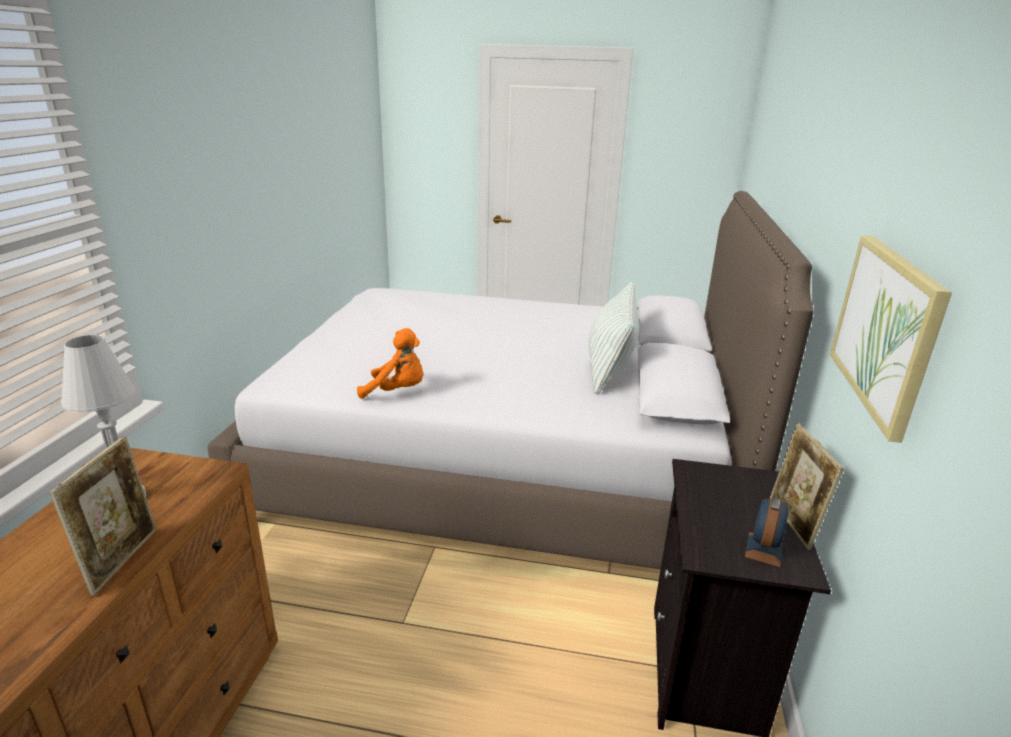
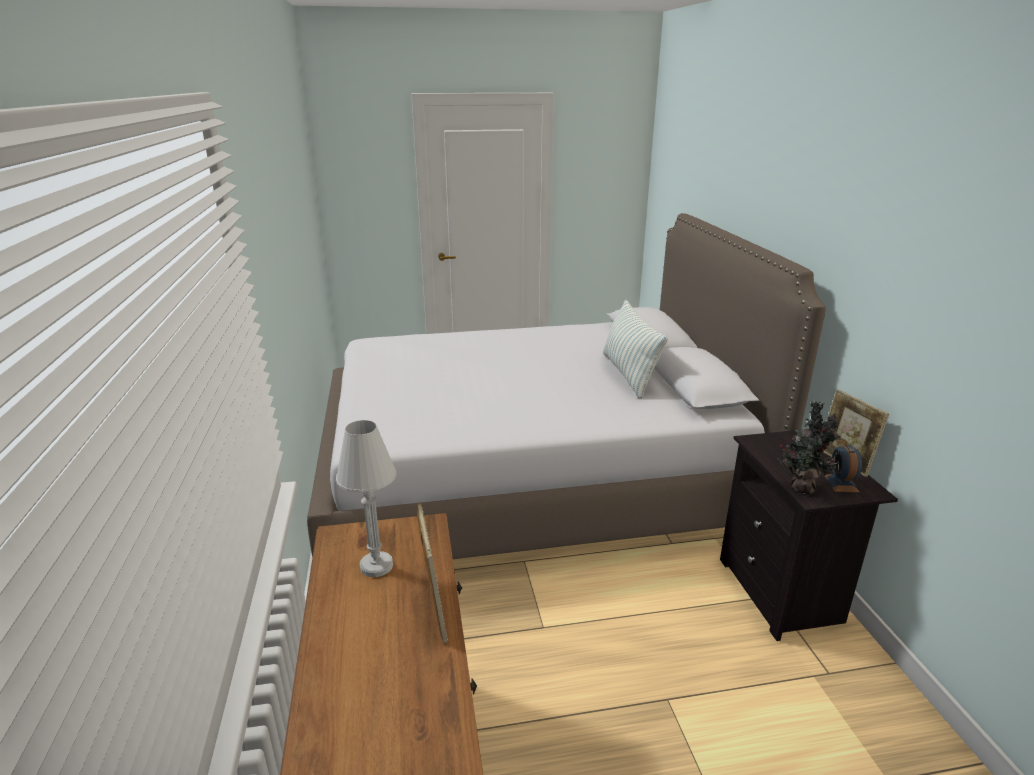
camera: 20 degrees left, 0 degrees up
(397, 391) = (481, 429): orange plush toy -> none
(703, 539) = (801, 487): none -> potted plant
(885, 329) = (907, 313): picture -> none

